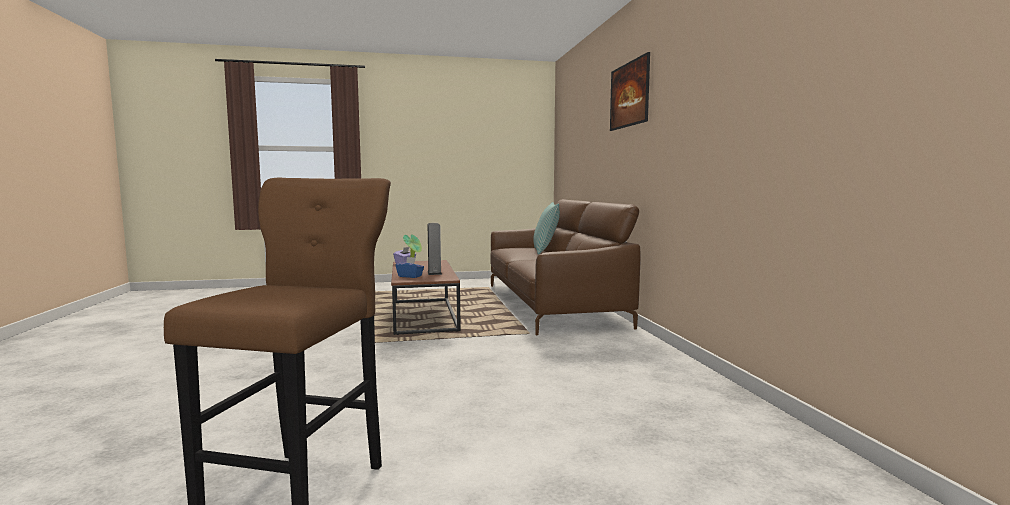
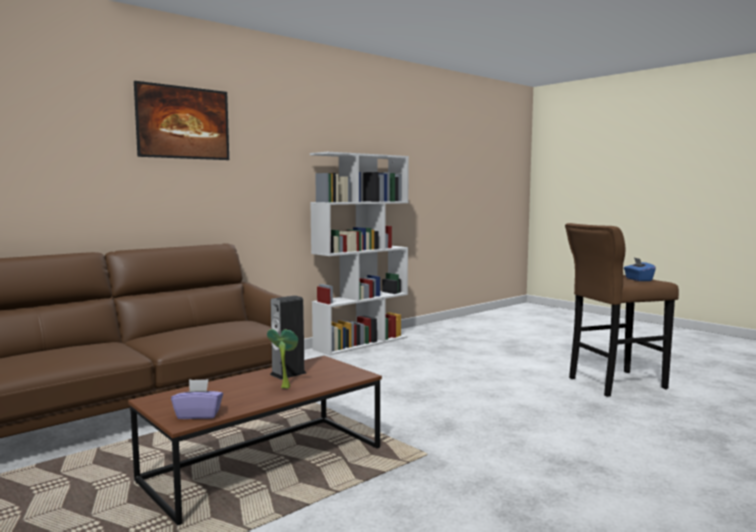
camera: 120 degrees left, 0 degrees up
(410, 276) = (330, 377): blue tissue box -> blue tissue box (638, 279)
(545, 251) = (66, 345): pillow -> none
(709, 385) = (361, 343): none -> white bookcase

